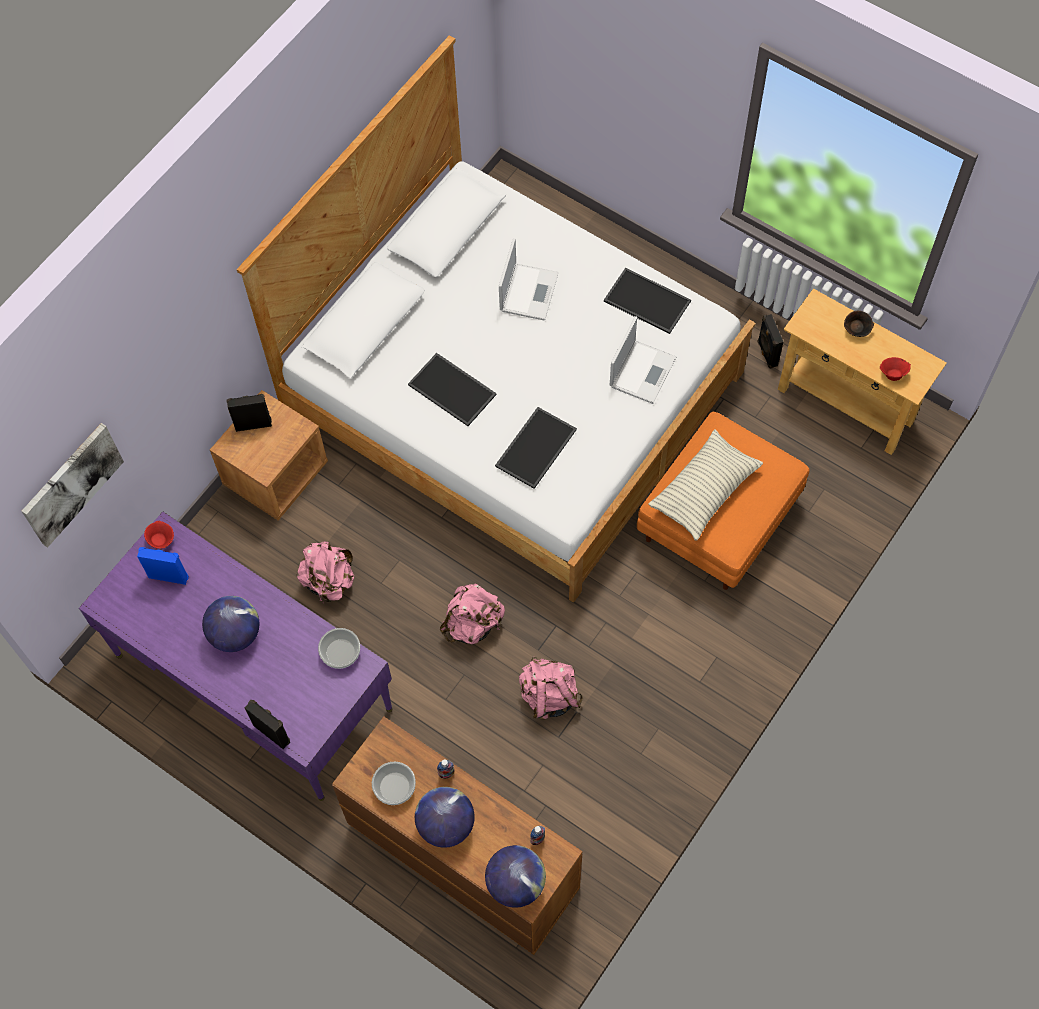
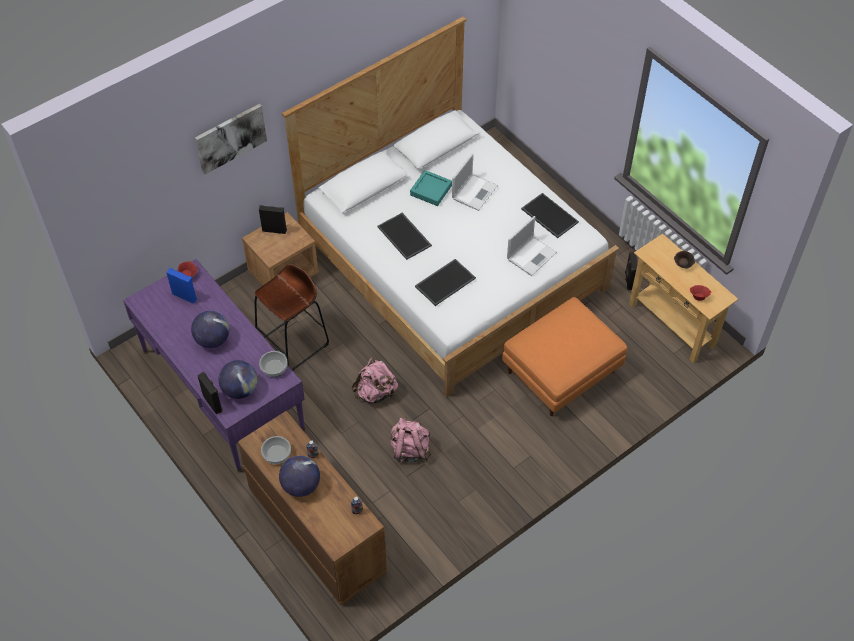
camera: 15 degrees right, 10 degrees down
(71, 483) = (138, 212): picture -> picture (230, 138)
(329, 581) = (293, 343): pink backpack -> brown stool
(465, 305) = (431, 190): none -> turquoise tray
(515, 883) = (333, 533): globe -> globe (240, 389)
(704, 491) = (550, 341): pillow -> none

